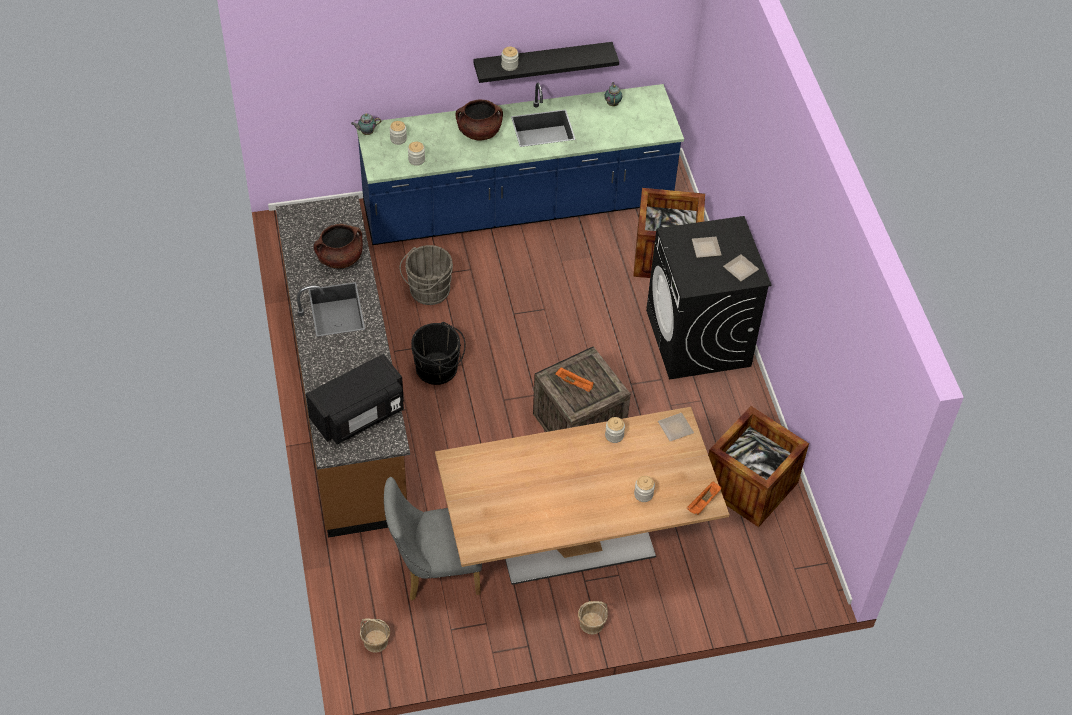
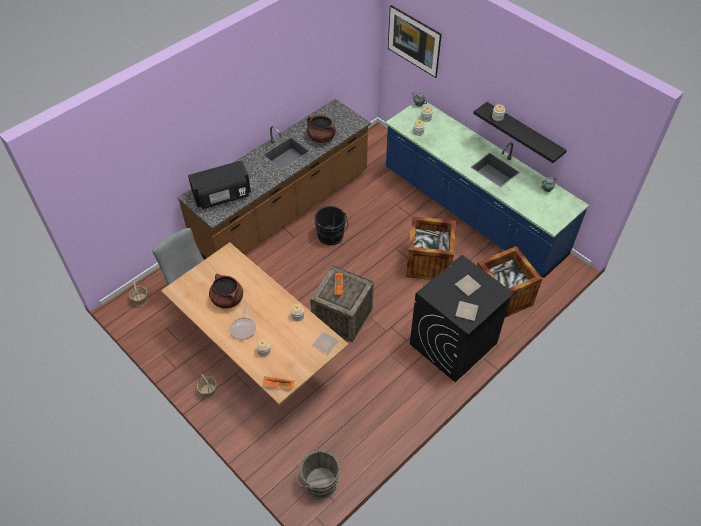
camera: 60 degrees right, 0 degrees up
(323, 70) = (413, 51): none -> picture
(359, 415) = (222, 196): black microwave -> black microwave turned 45 degrees counterclockwise
(427, 292) = (379, 205): grey bucket -> grey bucket (319, 482)
(479, 132) = (463, 146): brown cooking pot -> brown cooking pot (227, 299)
(593, 499) = (243, 328): none -> frying pan
(750, 485) = (362, 426): crate -> crate (429, 262)

